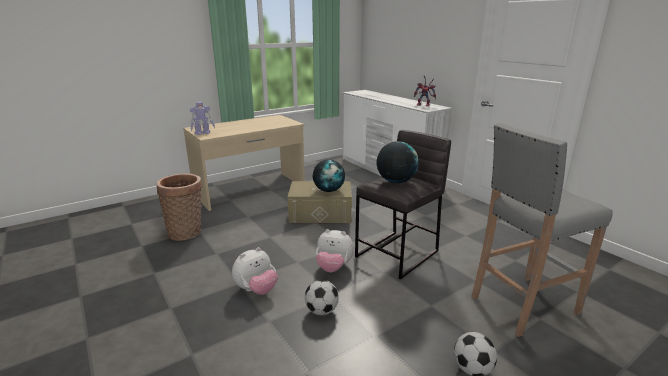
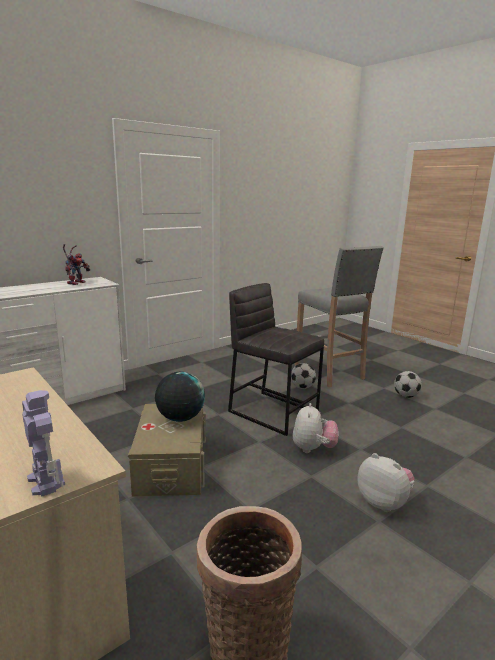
camera: 95 degrees left, 5 degrees down
(321, 311) = (390, 454): football -> football (302, 387)
(395, 181) = (284, 334): globe -> none

